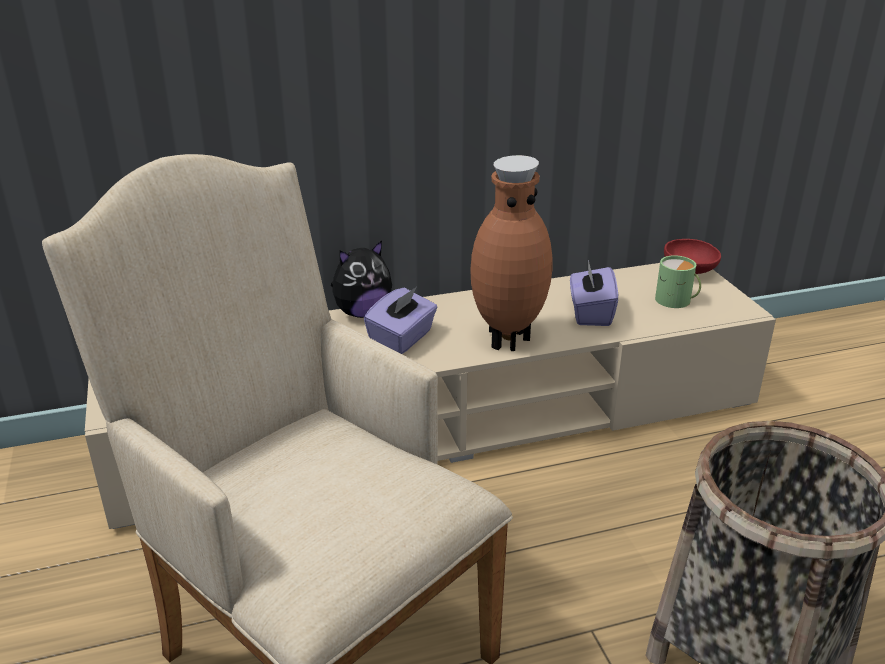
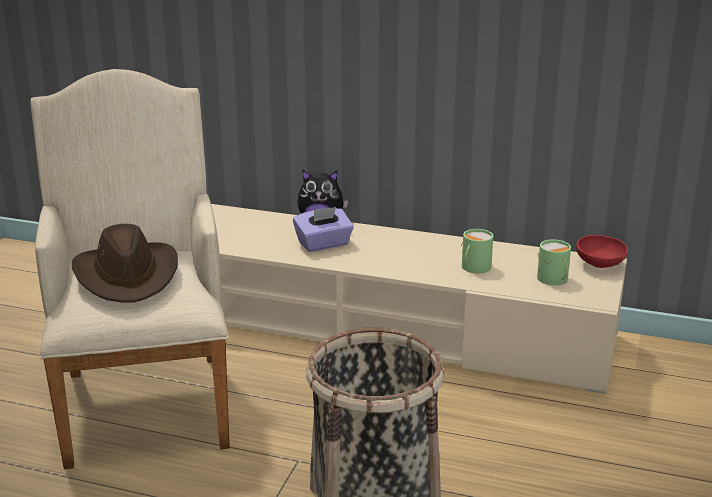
camera: 35 degrees right, 5 degrees down
(315, 484) = (127, 275): none -> brown hat
(507, 339) = (389, 264): brown vase -> none
(590, 313) = (474, 267): purple tissue box -> green mug

